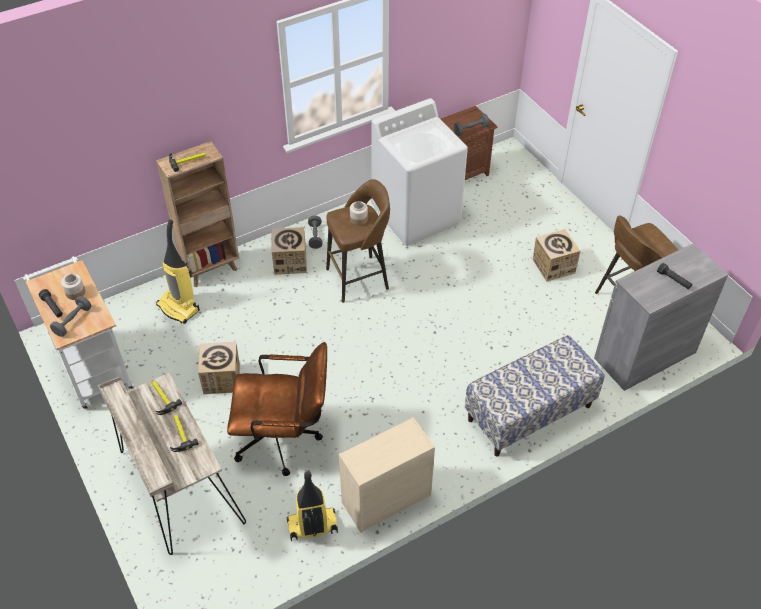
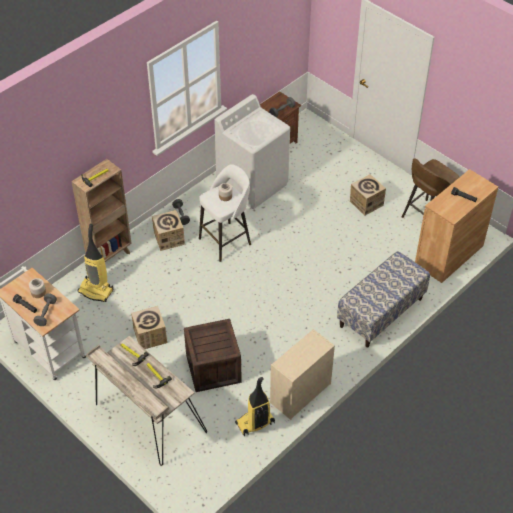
camera: 15 degrees left, 0 degrees up
(285, 439) = (213, 368): brown office chair -> crate
(359, 278) = (226, 241): brown stool -> white stool
(645, 355) = (449, 255): grey cabinet -> brown cabinet

